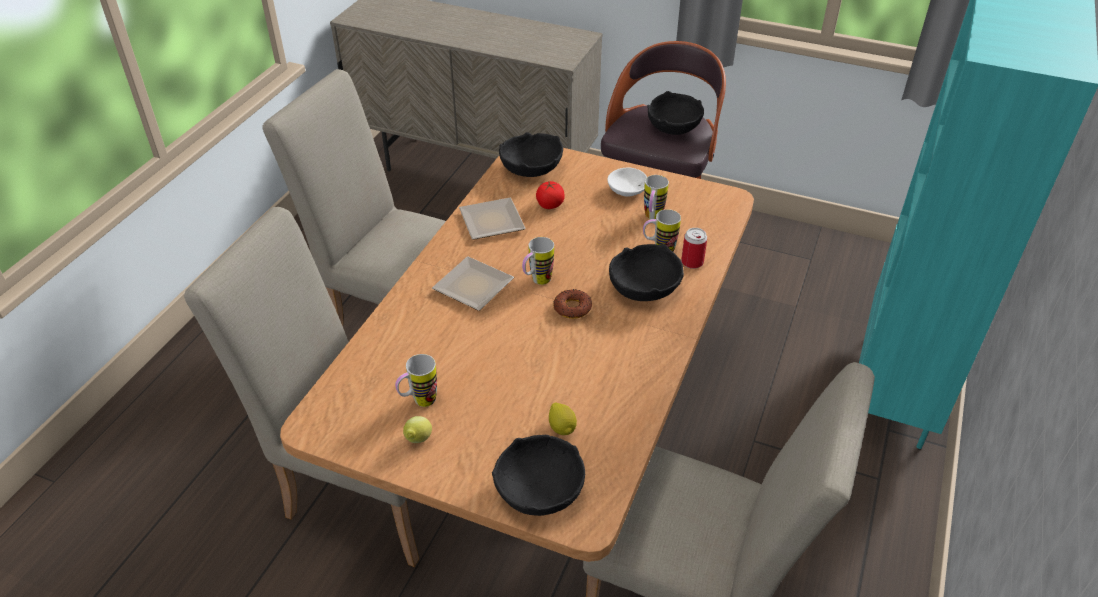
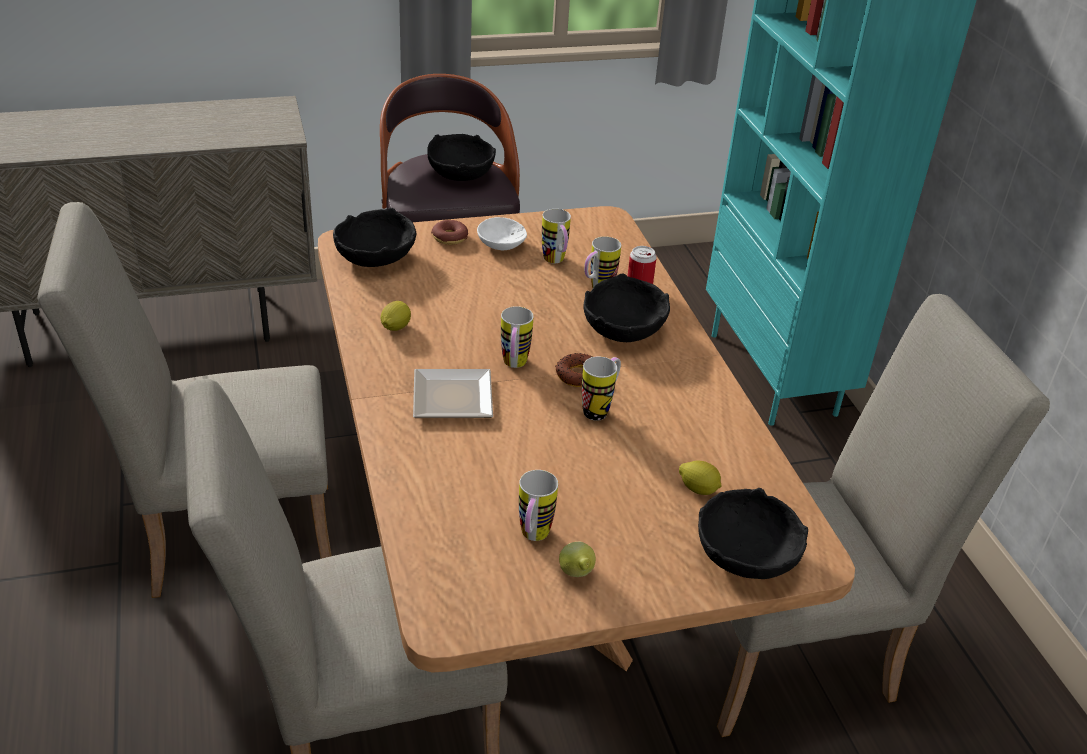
camera: 40 degrees left, 5 degrees down
(490, 223) = (395, 328): plate -> lemon
(550, 205) = (438, 286): tomato -> none
(560, 338) = (600, 409): none -> mug
(596, 173) = (449, 238): none -> donut

